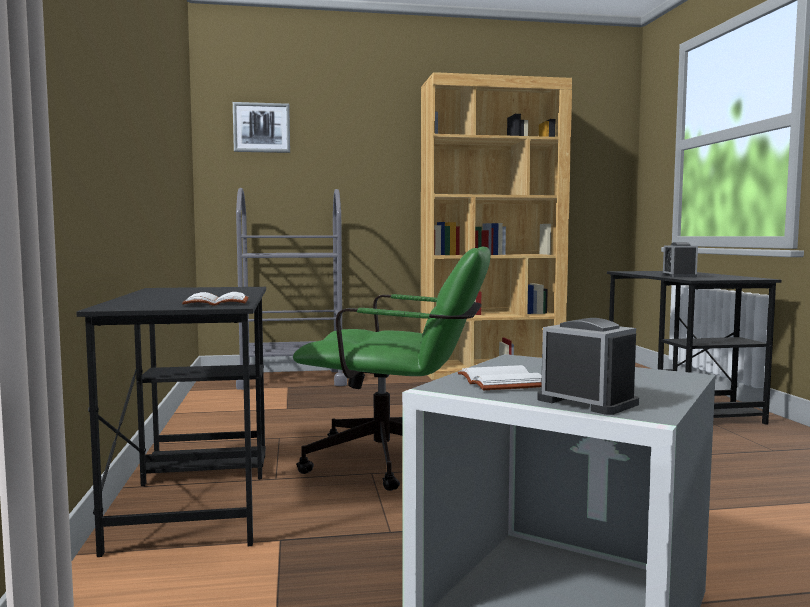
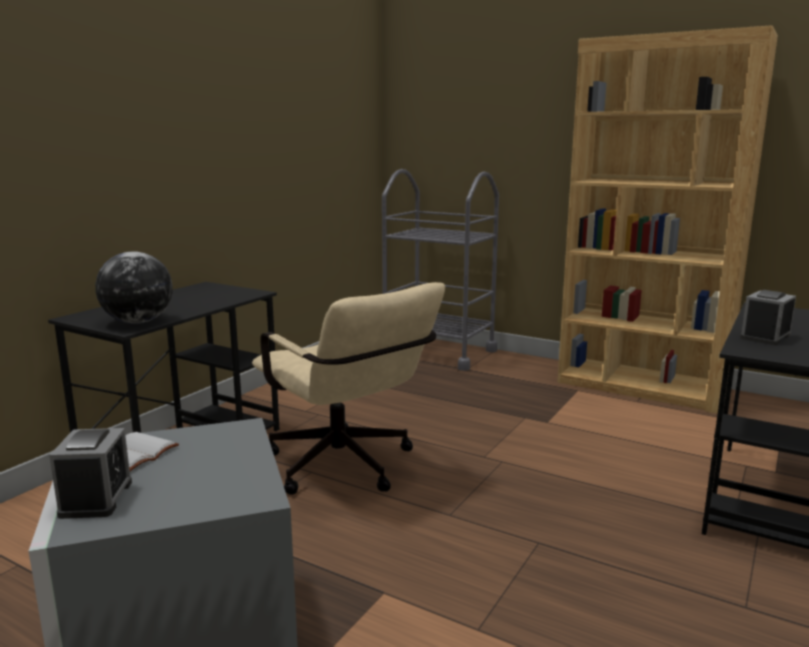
camera: 40 degrees right, 10 degrees up
(218, 302) = (139, 322): white book -> globe
(261, 128) = (438, 104): picture -> none
(398, 462) = (347, 469): green office chair -> beige office chair

